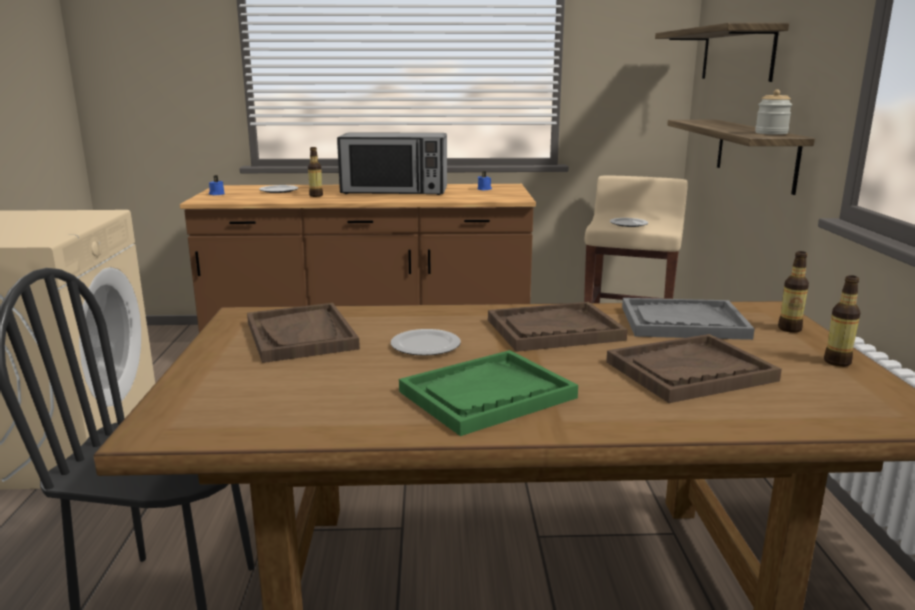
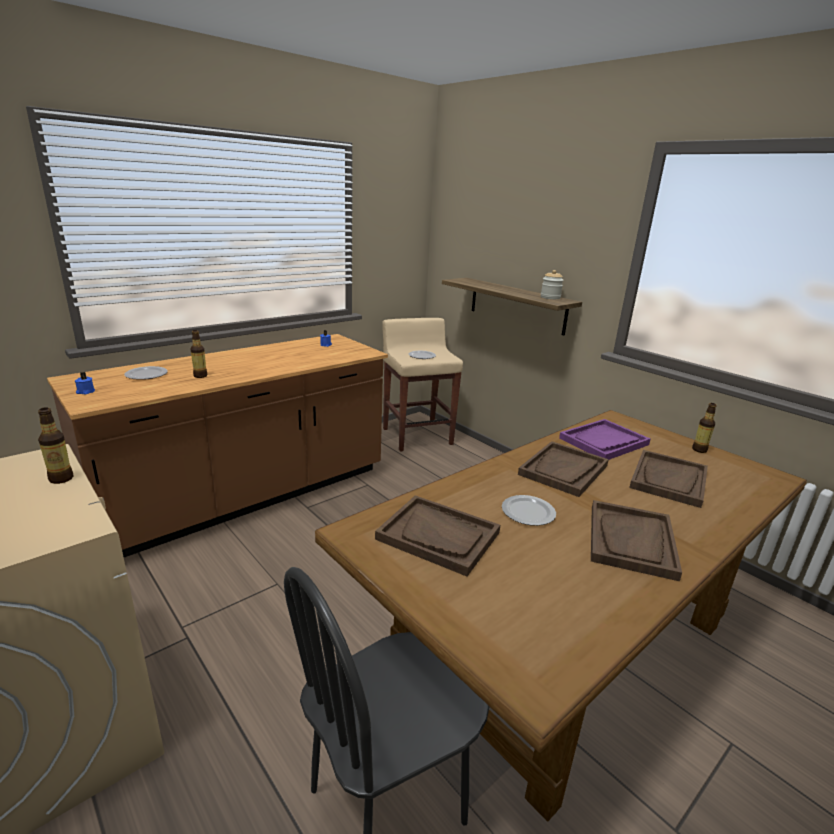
camera: 40 degrees left, 5 degrees up
(395, 191) = (260, 358): microwave -> none
(487, 395) = (631, 541): green tray -> brown tray
(683, 322) = (603, 441): grey tray -> purple tray
(736, 54) = (486, 235): shelf -> none
(789, 329) = (647, 431): bottle -> bottle (61, 479)

